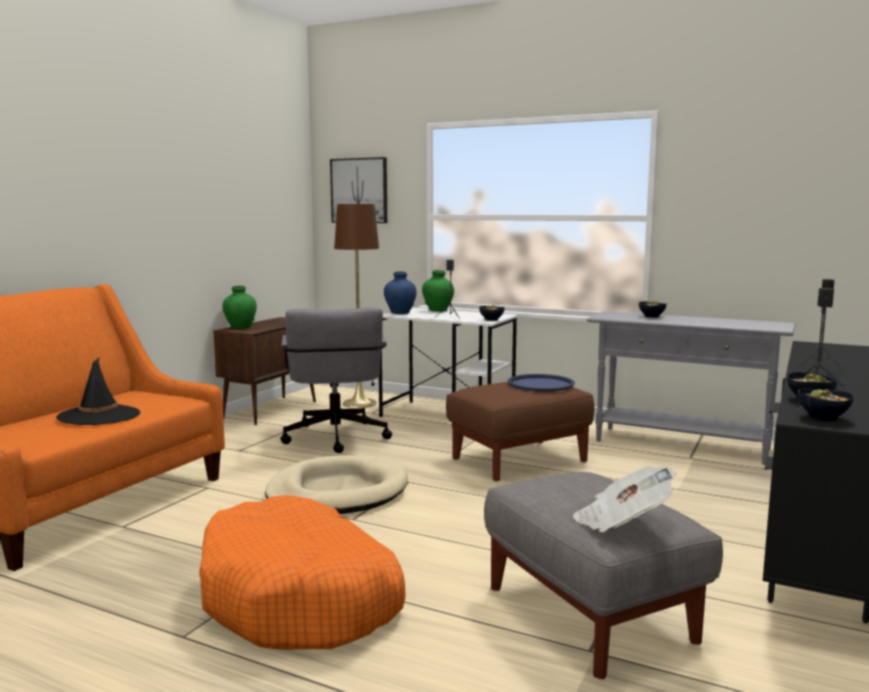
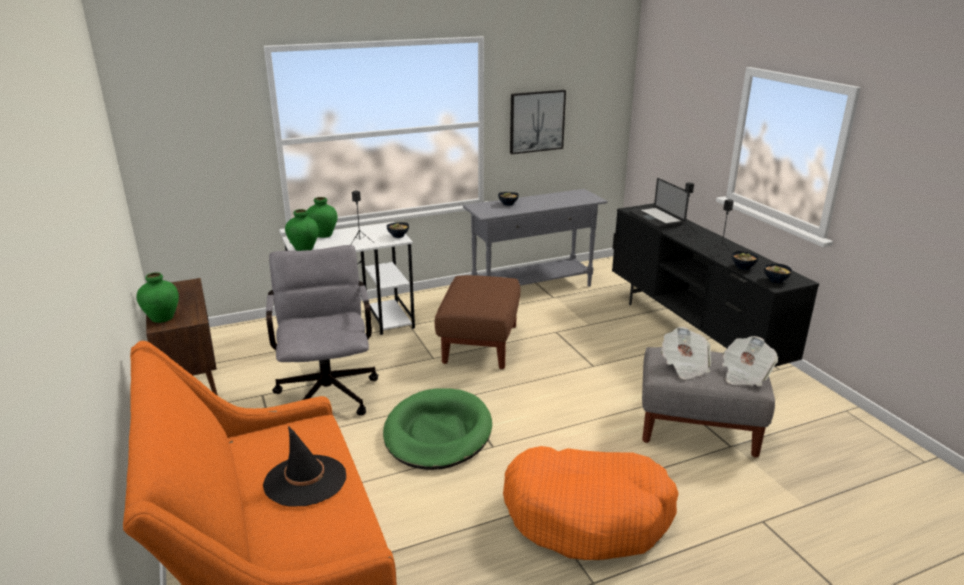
camera: 50 degrees left, 15 degrees up
(336, 440) = (327, 389): grey office chair -> grey office chair turned 135 degrees counterclockwise
(337, 492) = (437, 433): beige dog bed -> green dog bed
(359, 190) = (184, 122): picture -> picture (536, 121)
(359, 403) = (257, 343): brown floor lamp -> none
(400, 313) = (304, 249): blue vase -> green vase
(540, 384) = (485, 283): blue tray -> none
(564, 488) = (684, 366): none -> newspaper
(822, 353) = (656, 218): none -> laptop

